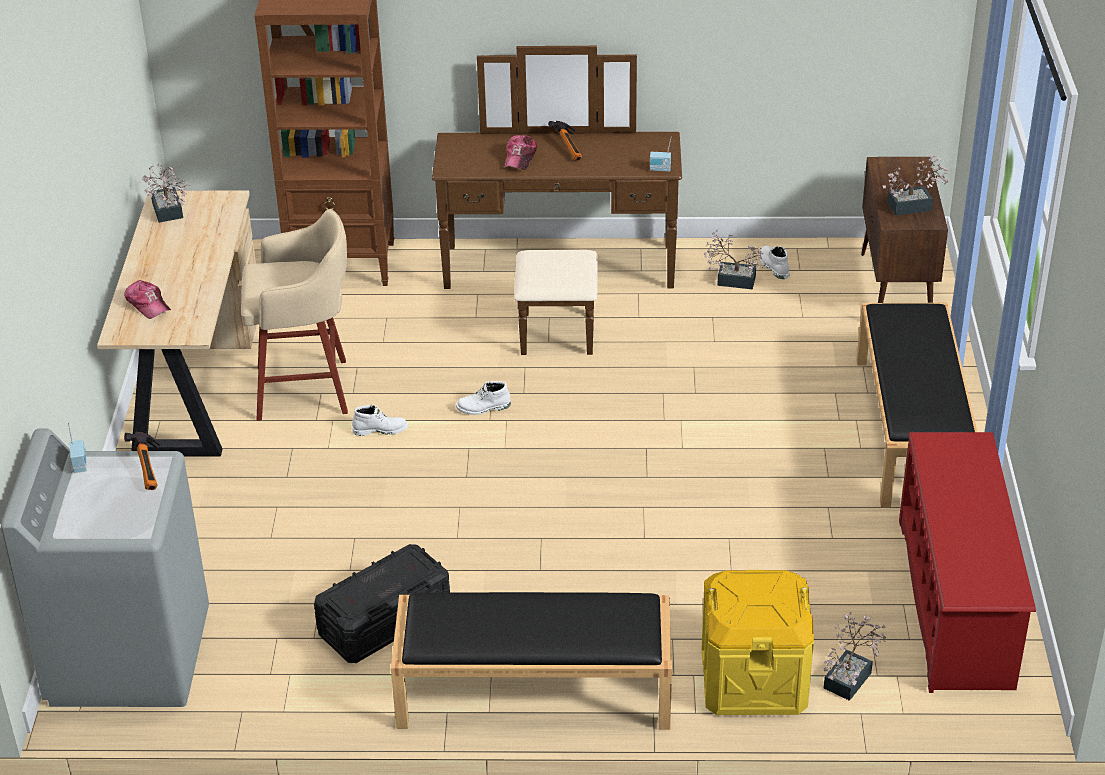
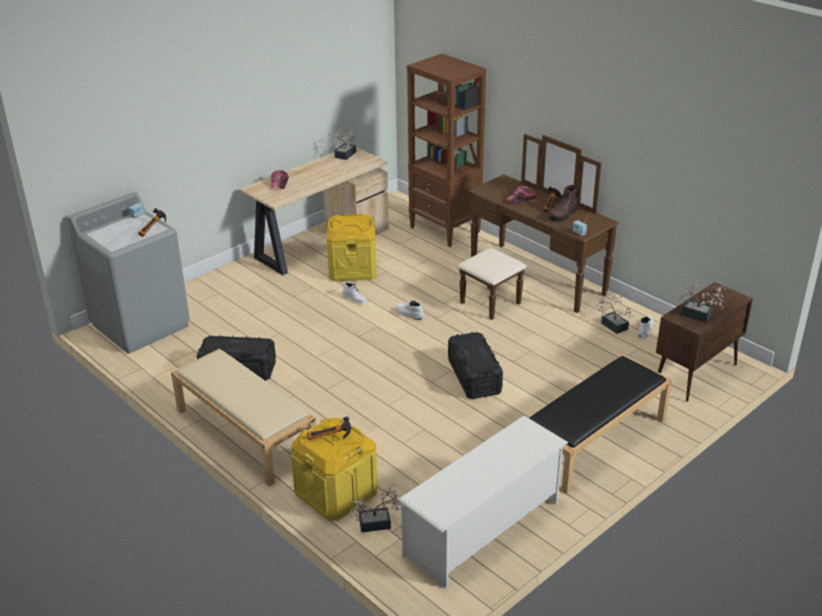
camera: 45 degrees right, 5 degrees down
(306, 389) = (352, 269): beige stool -> yellow storage box
(532, 692) = (244, 433): black bench -> beige bench
(605, 155) = (562, 215): none -> brown boot
(683, 438) = (474, 376): none -> black storage box
(756, 601) = (329, 438): none -> hammer
(955, 603) = (483, 529): red shoe rack -> white shoe rack

